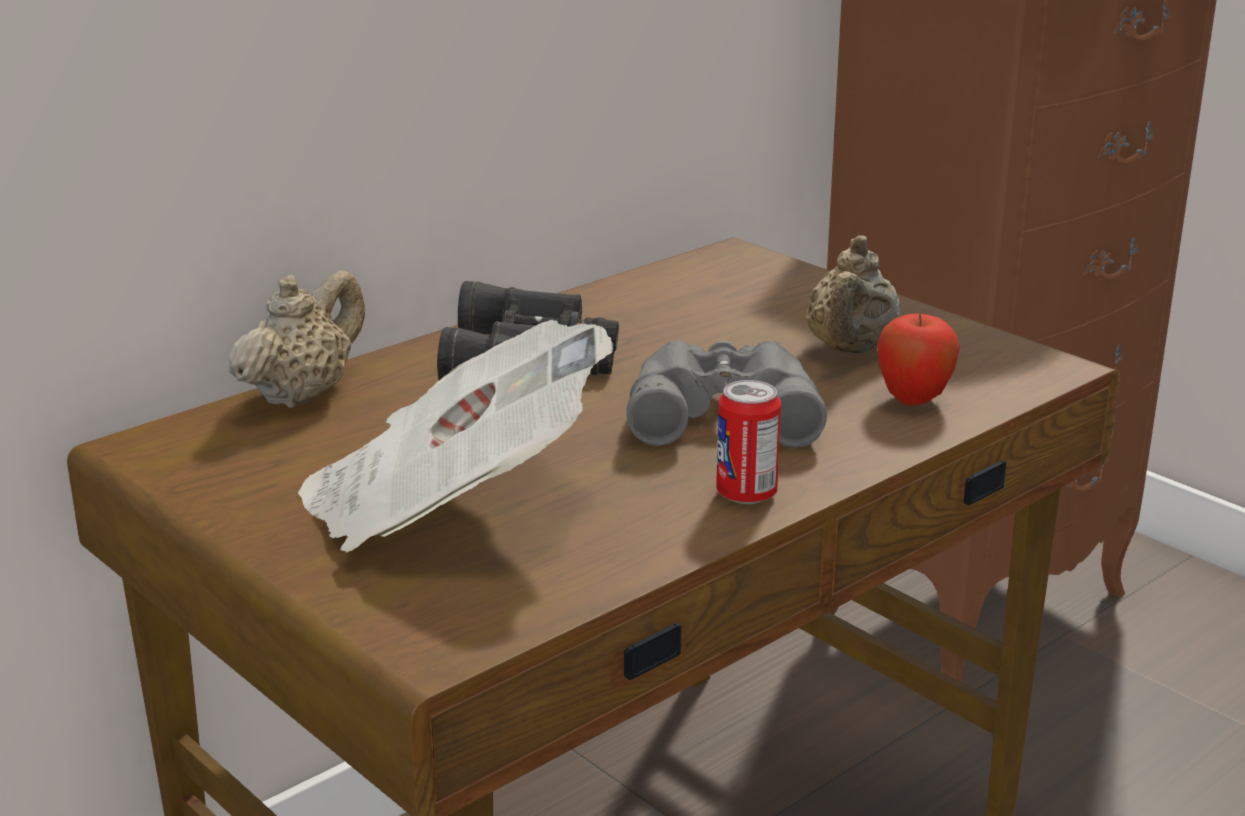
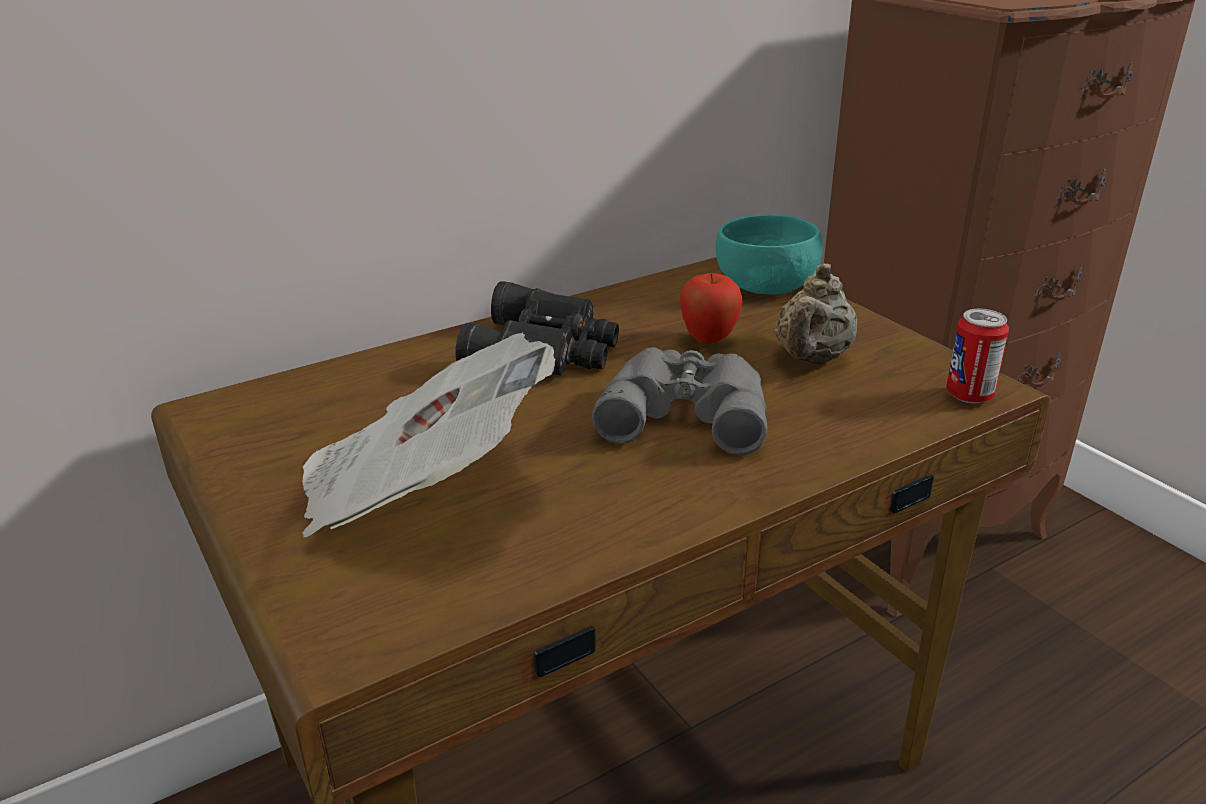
camera: 10 degrees right, 5 degrees up
(302, 394) = (351, 370): beige teapot -> none
(746, 494) = (680, 501): can -> can (969, 395)
(773, 273) = (766, 284): none -> turquoise bowl
(914, 400) = (856, 413): apple -> apple (709, 339)

